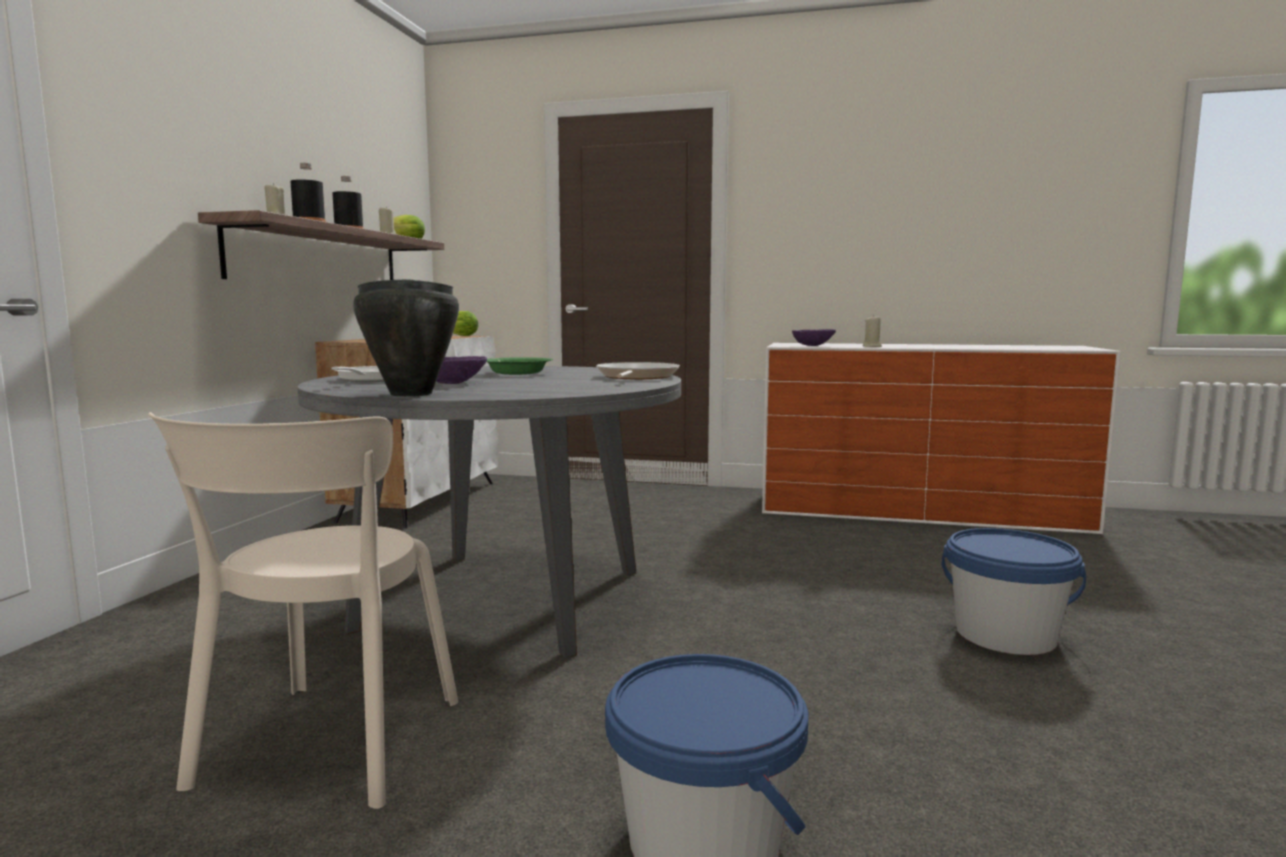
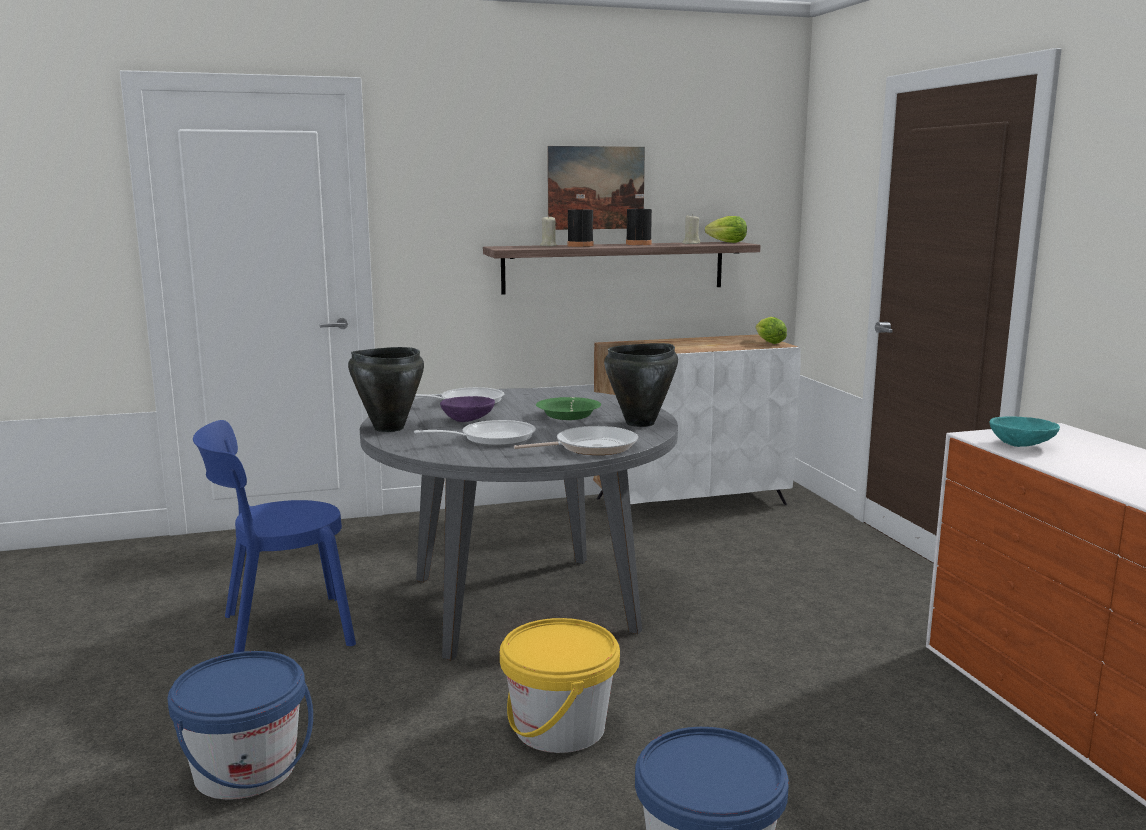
camera: 60 degrees right, 5 degrees up
(298, 163) = (596, 188): none -> picture
(325, 749) = (279, 631): beige chair -> blue chair
(544, 384) = (491, 438): none -> frying pan
(586, 369) = (641, 423): none -> black cooking pot
(767, 636) = (559, 727): none -> yellow bucket
(813, 345) = (1023, 445): purple bowl -> turquoise bowl
(872, 346) = (1076, 469): beige candle -> none

